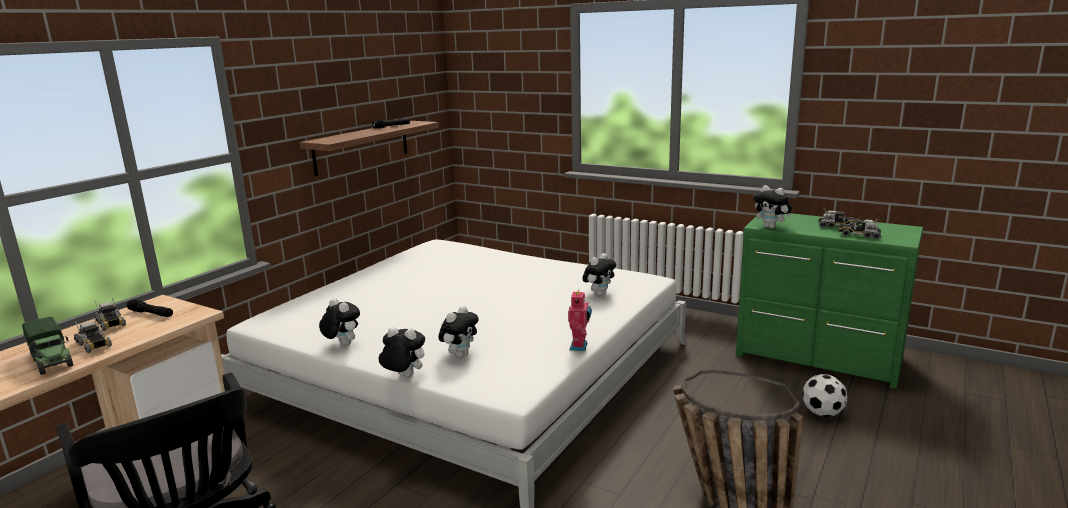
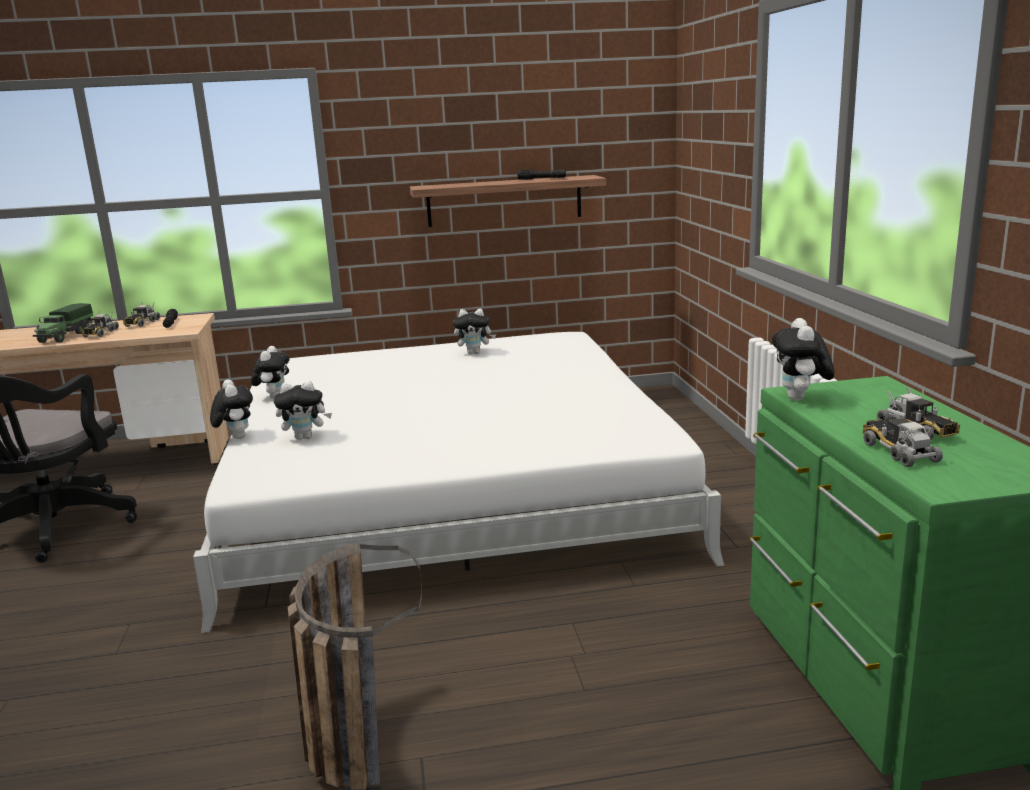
camera: 50 degrees right, 0 degrees up
(580, 346) = (393, 473): toy robot -> none
(599, 294) = (560, 433): plush toy -> plush toy (475, 353)
(823, 413) = (687, 742): football -> none

